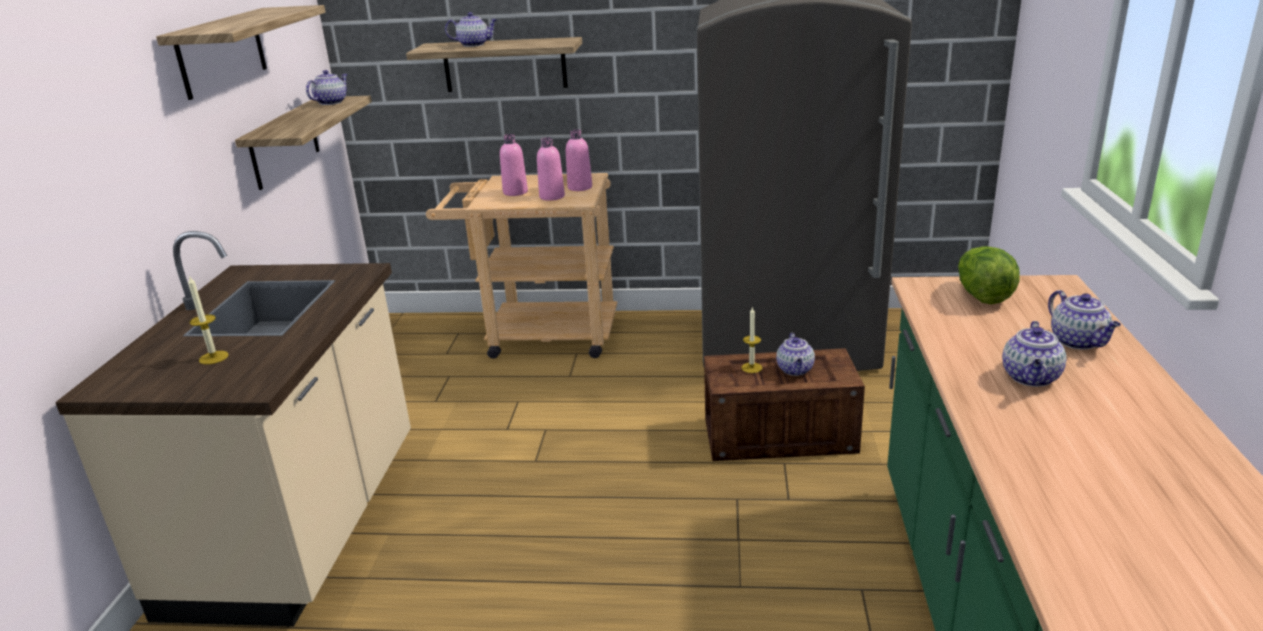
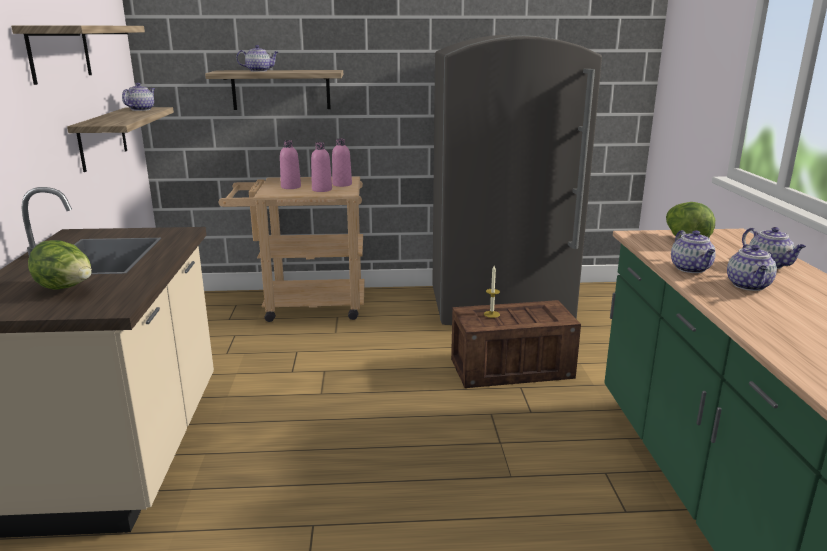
camera: 10 degrees left, 5 degrees down
(213, 357) = (67, 289): candle -> lettuce
(795, 370) = (525, 315): teapot -> teapot (691, 269)

